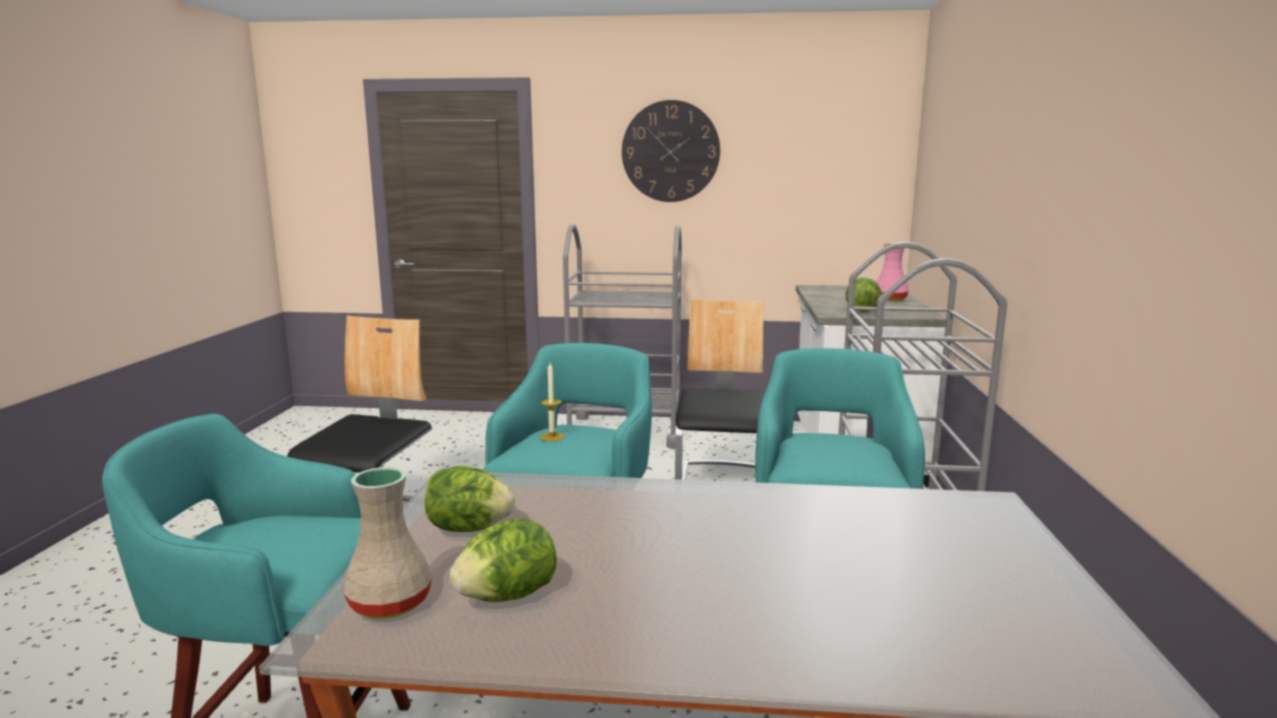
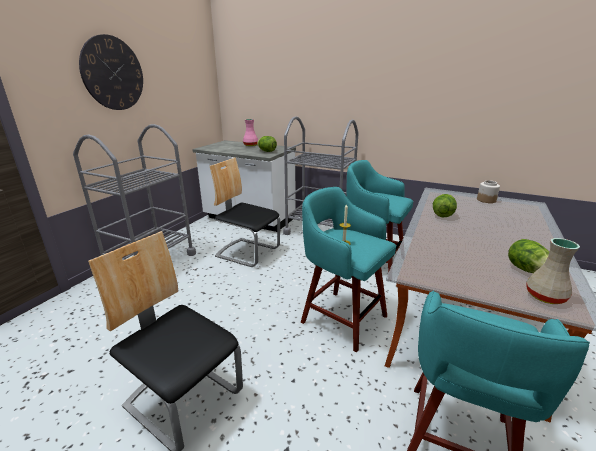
camera: 70 degrees left, 10 degrees up
(468, 528) = (465, 273): lettuce -> lettuce (442, 215)
(1028, 582) = (486, 200): none -> jar

